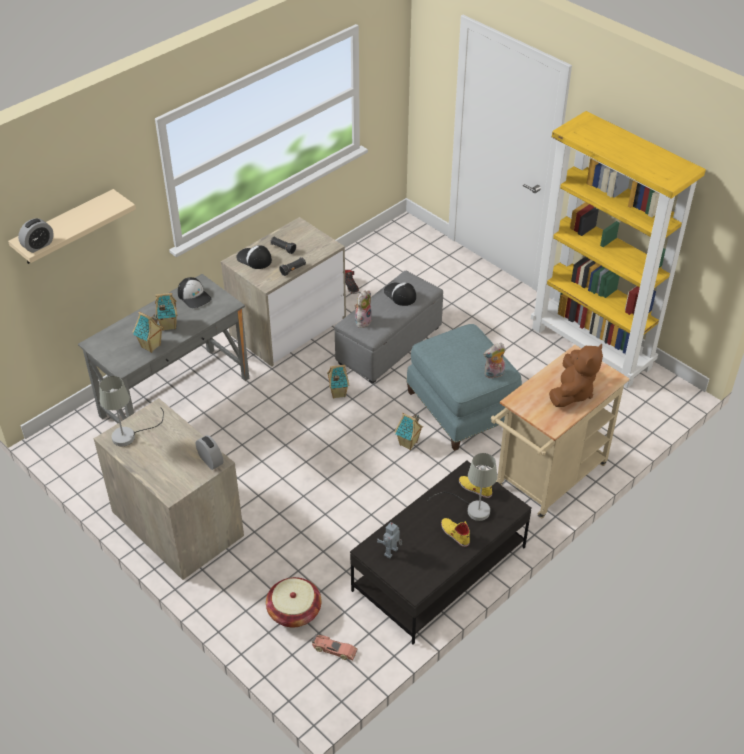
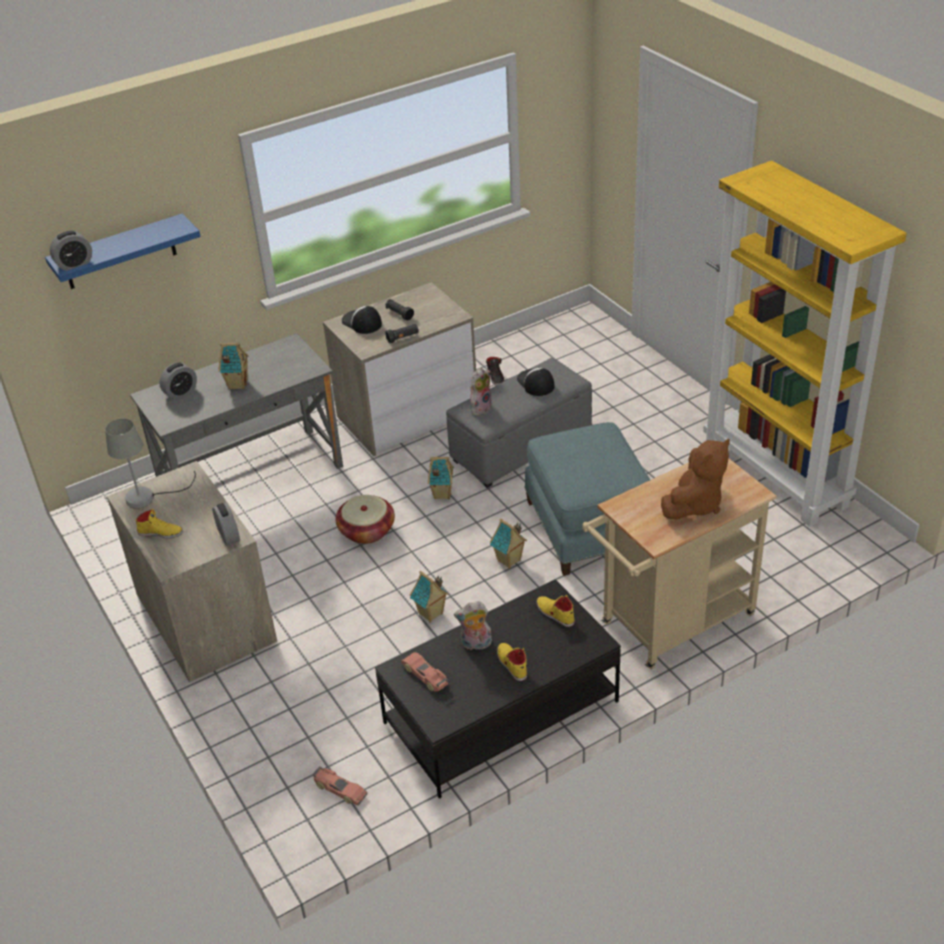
camera: 15 degrees right, 5 degrees down
(65, 228) = (119, 252): beige shelf -> blue shelf
(122, 337) = (180, 392): none -> alarm clock
(151, 346) = (209, 405): toy house -> toy house (431, 614)
(152, 465) = (160, 532): none -> yellow shoe
(194, 296) = (278, 356): cap -> none
(294, 611) = (307, 737): basket -> basket (366, 531)
(391, 552) = (425, 675): toy robot -> toy car
(472, 509) = (543, 637): grey table lamp -> none
(494, 374) = (618, 482): plush toy -> plush toy (475, 644)

